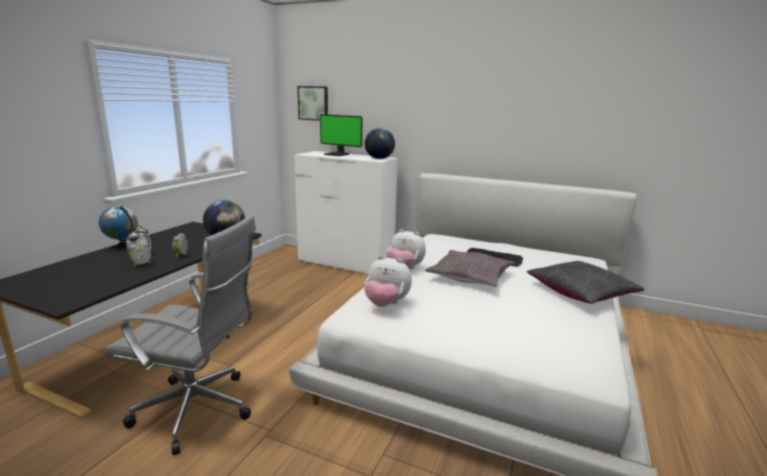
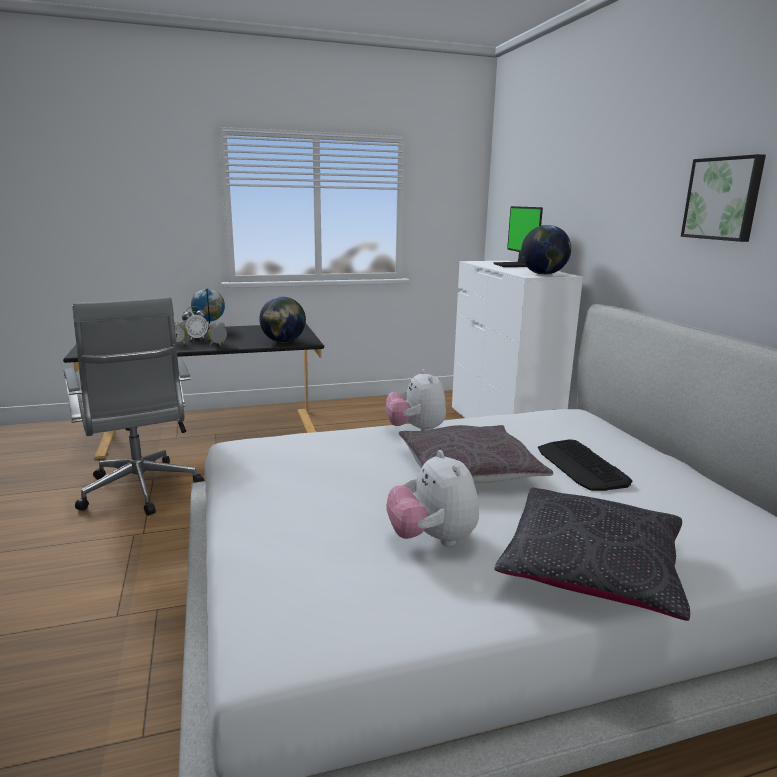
camera: 50 degrees right, 0 degrees up
(313, 103) = (514, 191): picture -> picture (723, 198)
(386, 304) = (287, 449): plush toy -> plush toy (432, 539)

